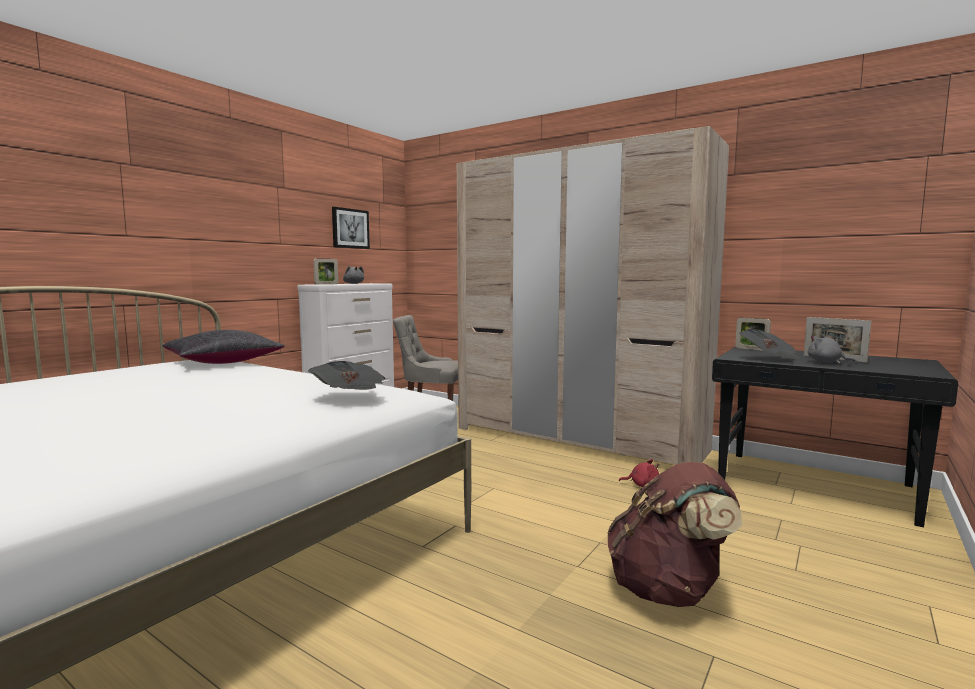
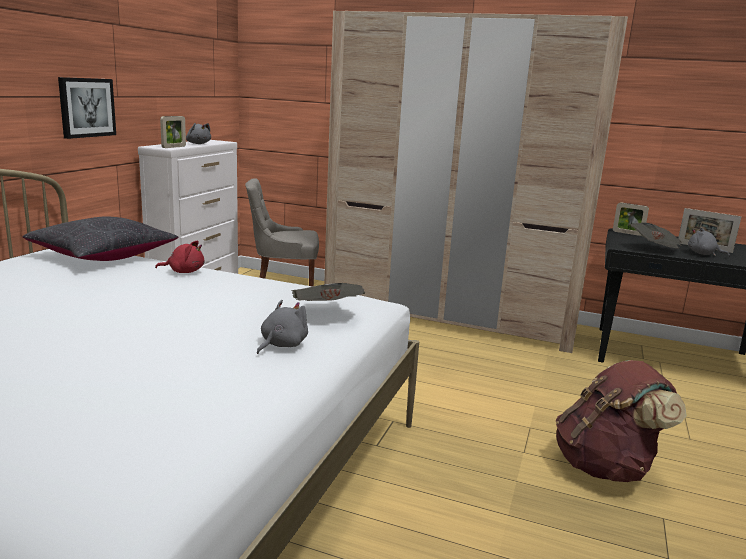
camera: 15 degrees left, 10 degrees up
(270, 417) = (281, 345): none -> grey plush toy
(350, 228) = (186, 73): picture -> picture (86, 107)
(642, 485) = (535, 366): red plush toy -> red plush toy (184, 271)

